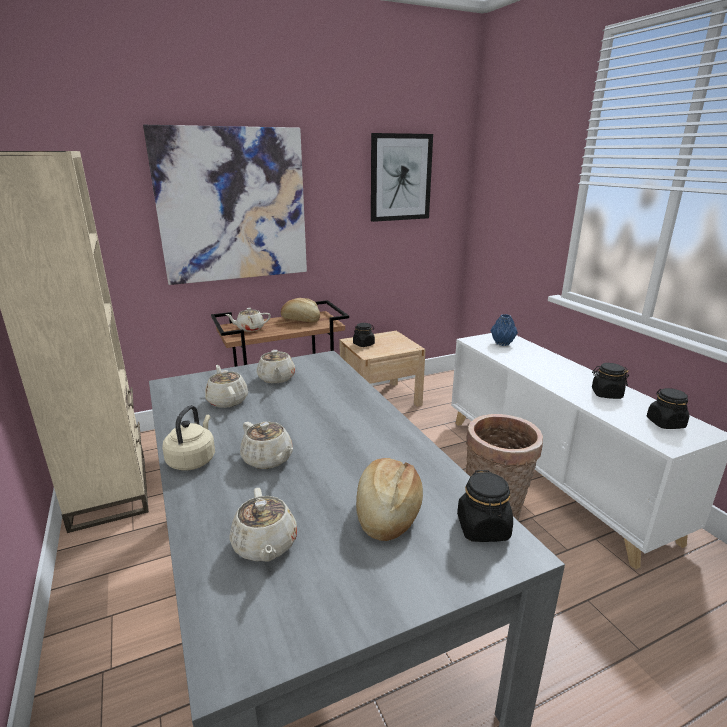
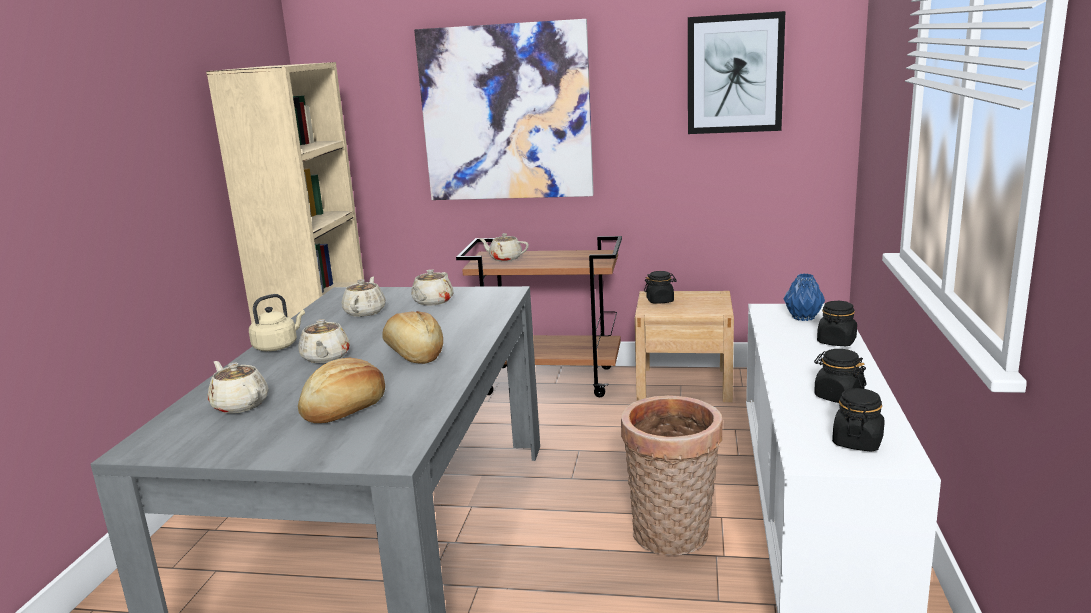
camera: 35 degrees right, 5 degrees down
(265, 545) = (240, 404): beige teapot -> beige teapot turned 120 degrees clockwise
(301, 320) = (571, 256): bread -> bread (413, 354)
(483, 528) = (395, 438): black jar -> black jar (836, 342)

